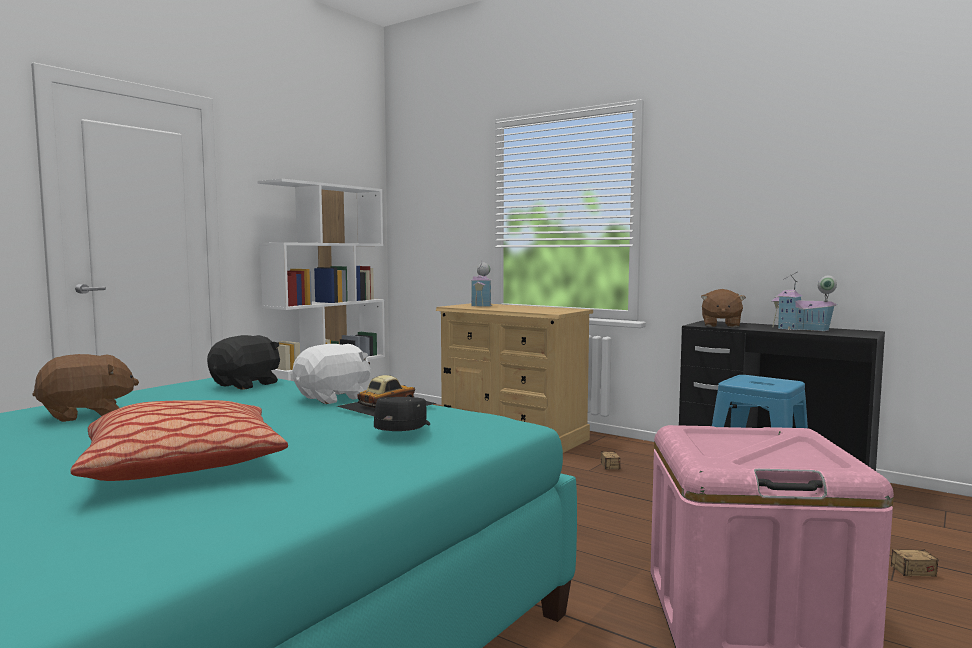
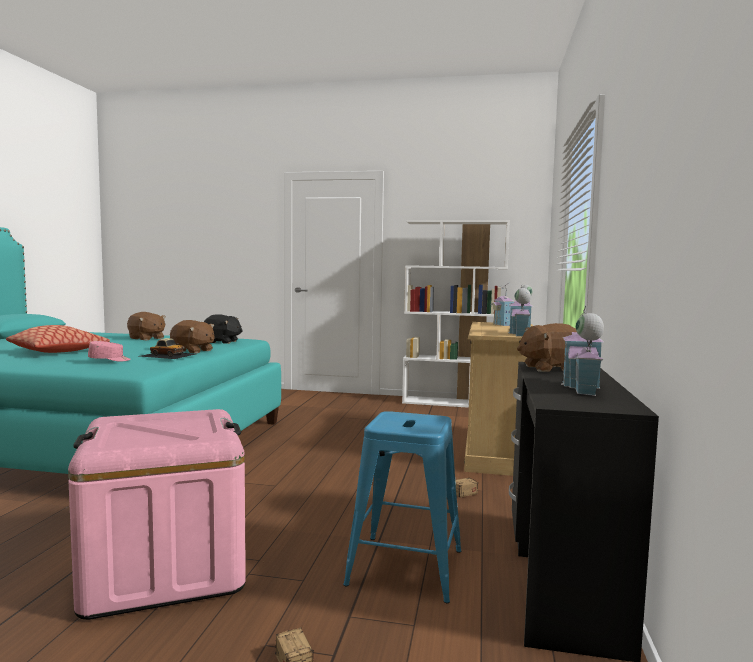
camera: 65 degrees right, 0 degrees up
(334, 398) = (193, 351): white plush toy -> brown plush toy
(404, 429) = (109, 360): black cap -> pink cap
(562, 309) = (519, 334): none -> toy house

